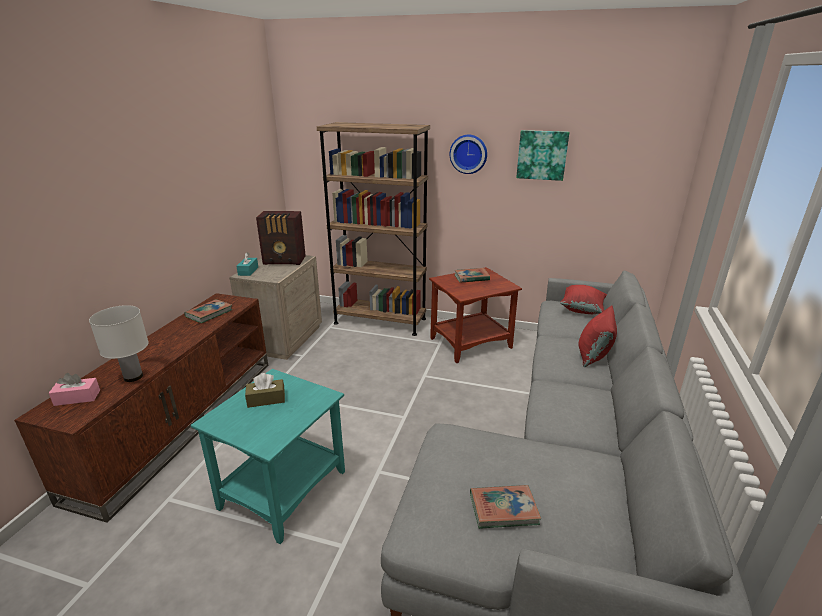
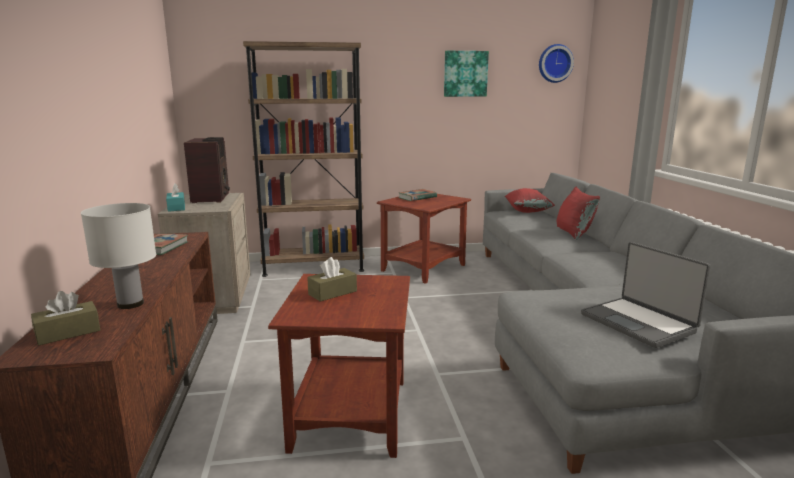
camera: 25 degrees left, 10 degrees down
(77, 398) = (68, 333): pink tissue box -> brown tissue box
(282, 489) = (348, 414): turquoise side table -> brown side table
(285, 261) = (211, 198): radio -> radio turned 75 degrees counterclockwise
(468, 154) = (396, 75): wall clock -> wall clock (554, 63)
(503, 509) = (639, 323): book -> laptop

